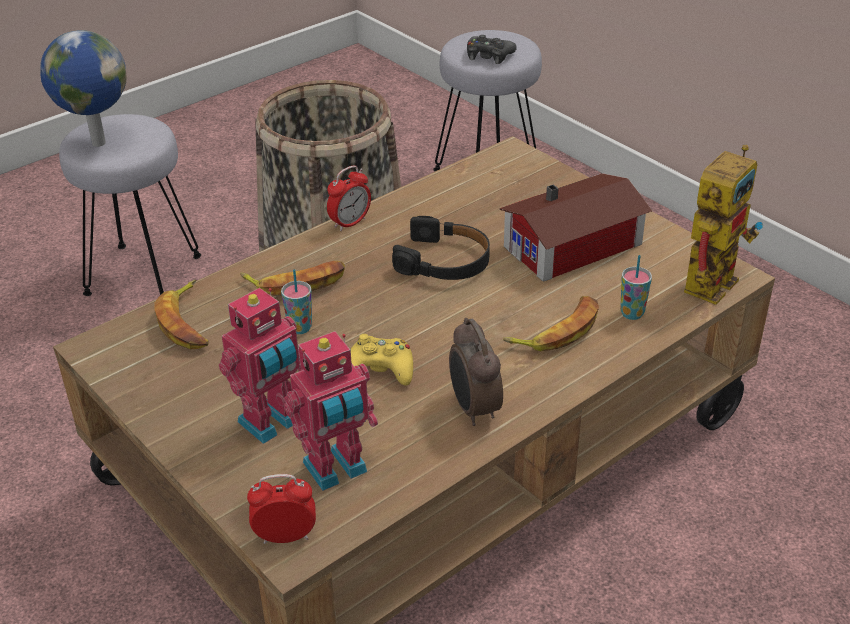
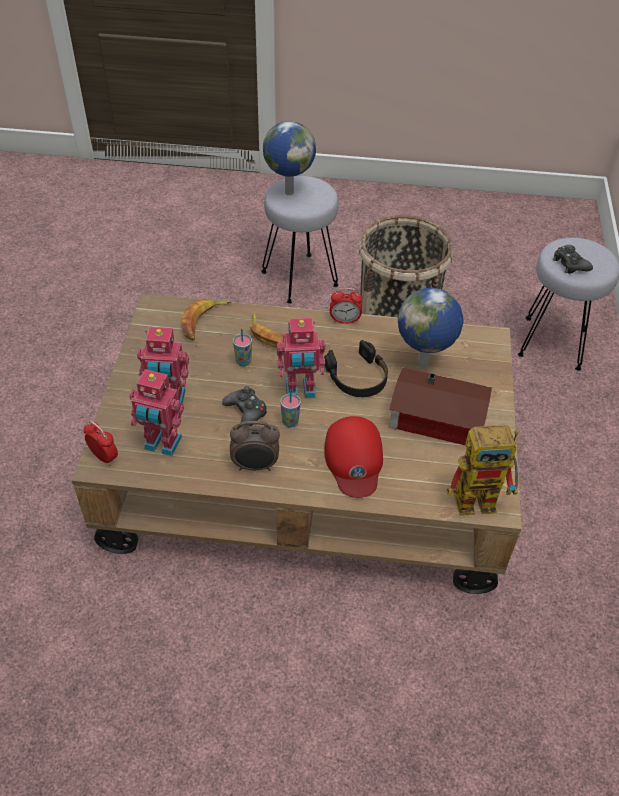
camera: 45 degrees right, 10 degrees up
(380, 369) = (246, 411): yellow game controller -> black game controller
(407, 311) = (300, 391): none -> toy robot
(473, 409) = (255, 466): alarm clock -> alarm clock turned 120 degrees counterclockwise
(488, 210) = (424, 364): none -> globe
(557, 330) = (354, 459): banana -> red cap
(632, 313) = (406, 482): cup -> cup (290, 422)

